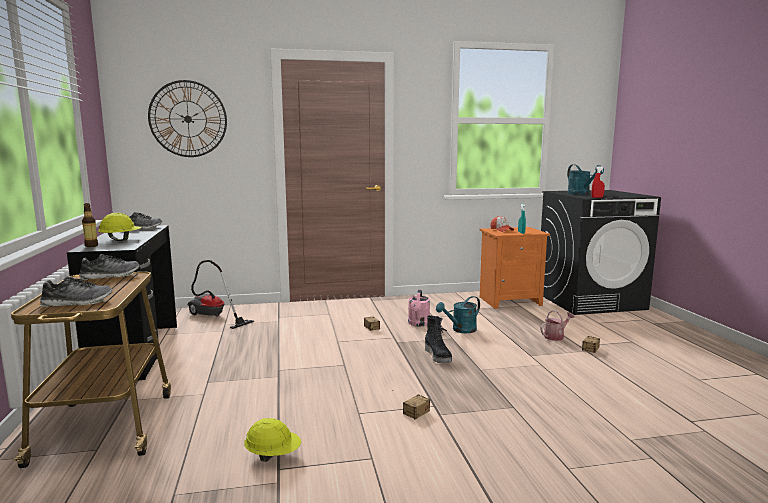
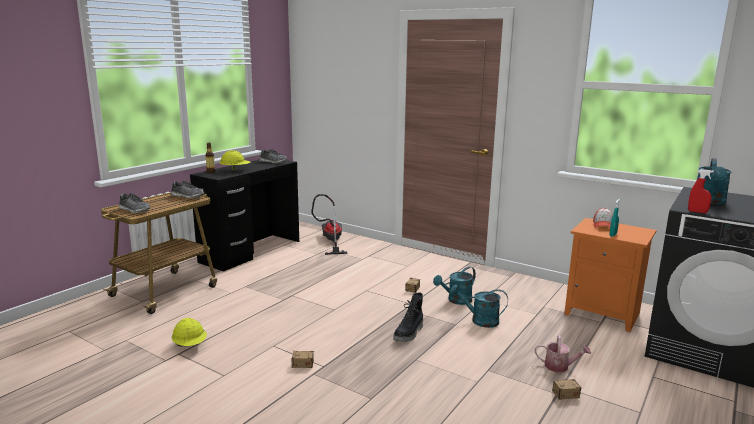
camera: 45 degrees right, 5 degrees up
(188, 119) = (338, 74): wall clock -> none
(418, 324) = (456, 301): pink watering can -> turquoise watering can

